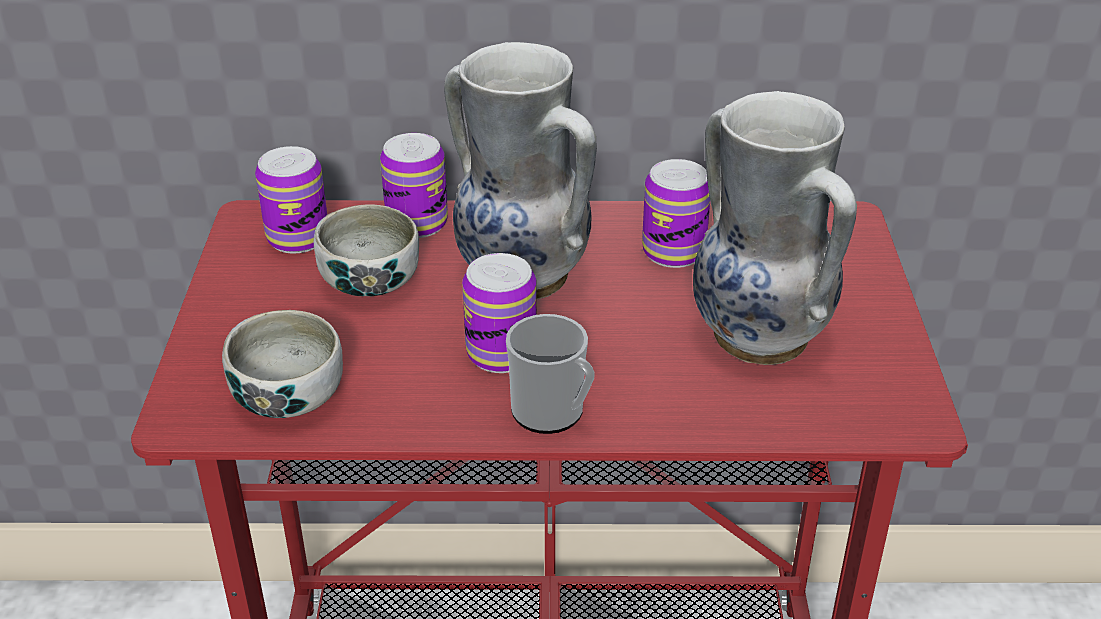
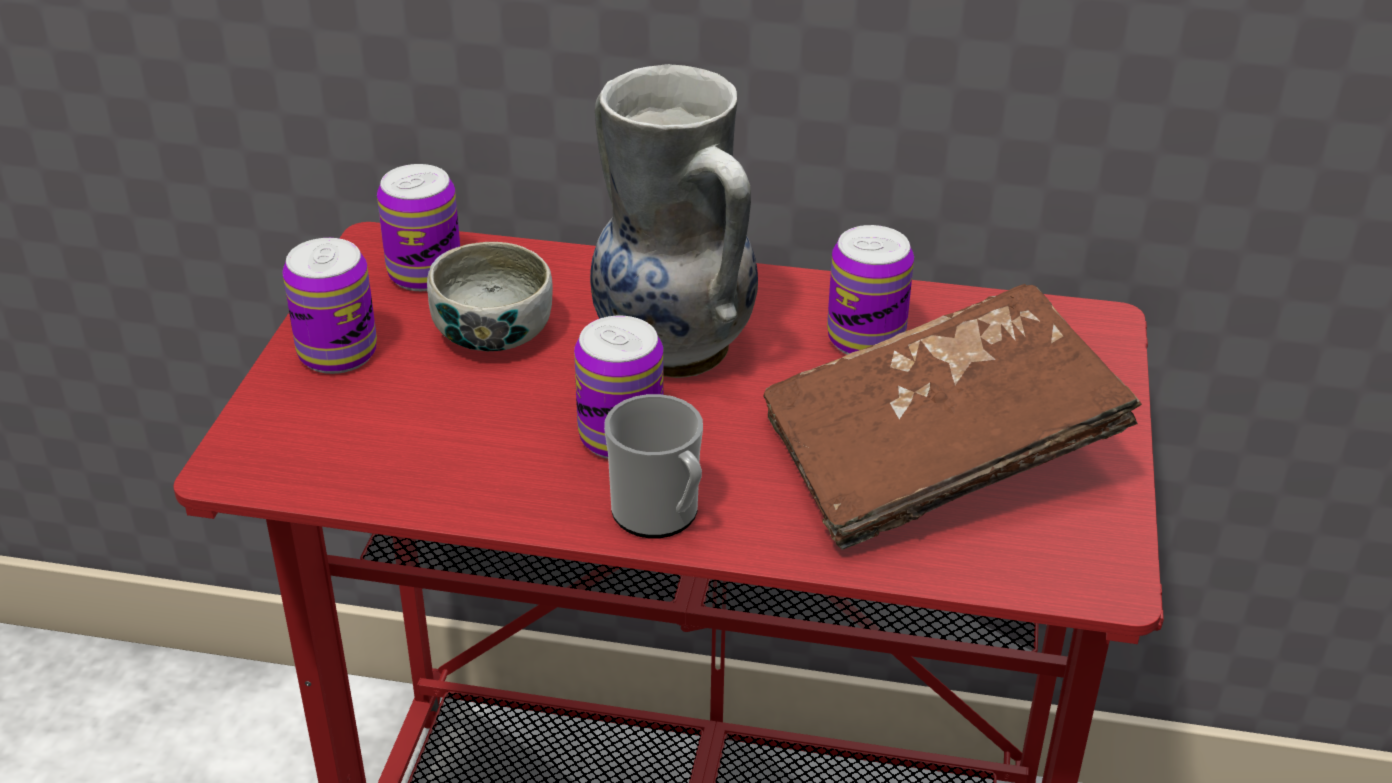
camera: 10 degrees right, 0 degrees up
(289, 396) = (361, 456): bowl -> none
(417, 223) = (568, 271): can -> can (337, 353)
(757, 338) = (936, 456): vase -> brown book

